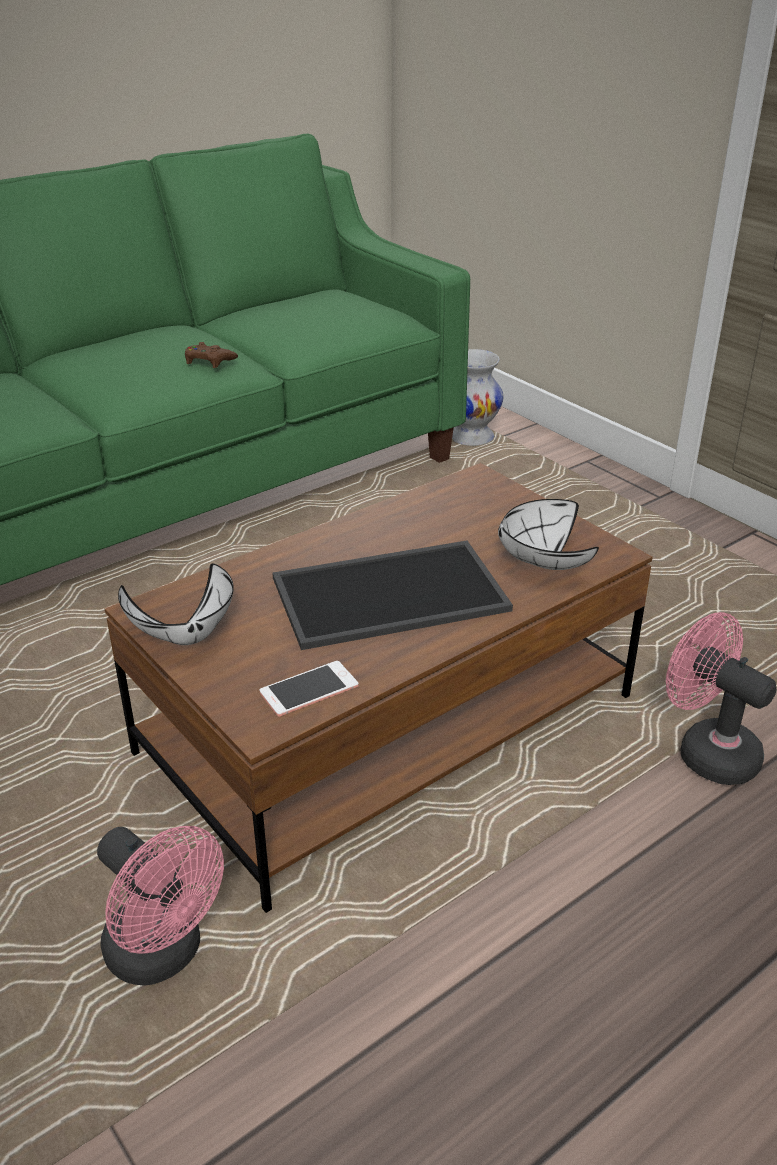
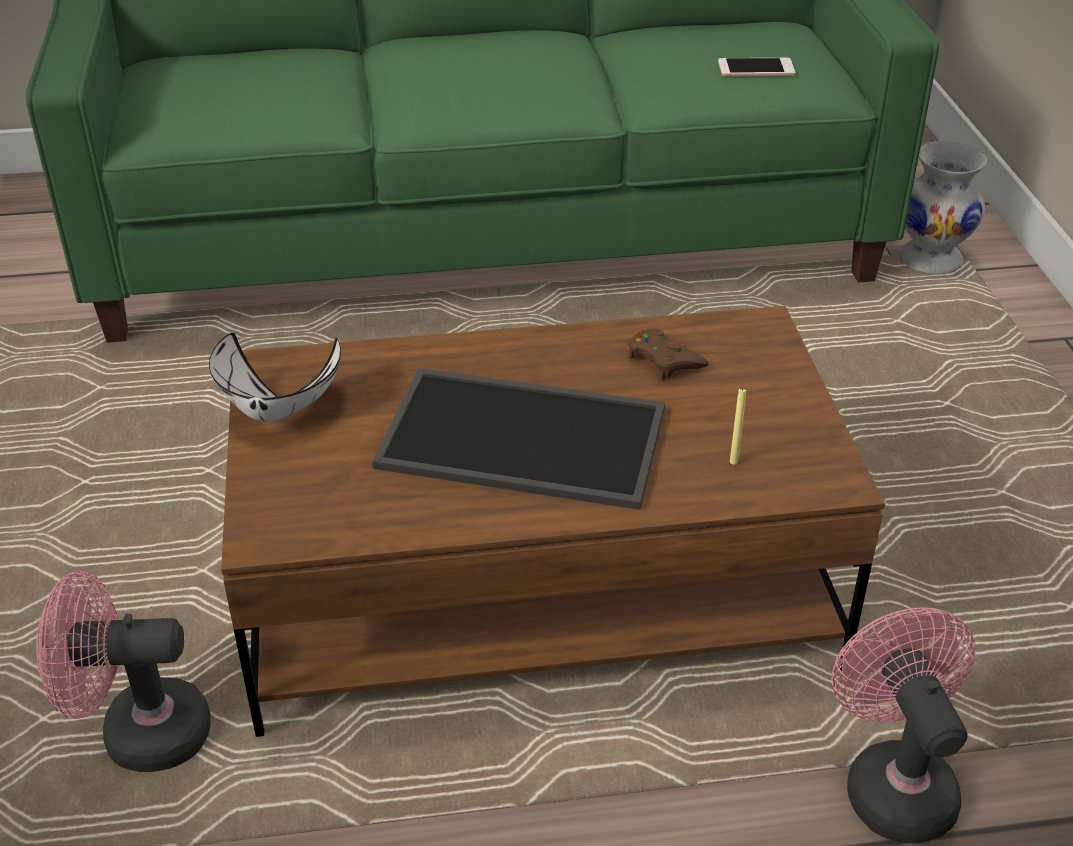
camera: 30 degrees right, 5 degrees up
(163, 955) = (139, 733): pink fan -> pink fan turned 105 degrees clockwise
(209, 361) = (544, 88): brown game controller -> brown game controller (663, 360)
(309, 689) = (341, 516): phone -> phone (756, 68)
(541, 563) = (733, 462): white bowl -> yellow candle

